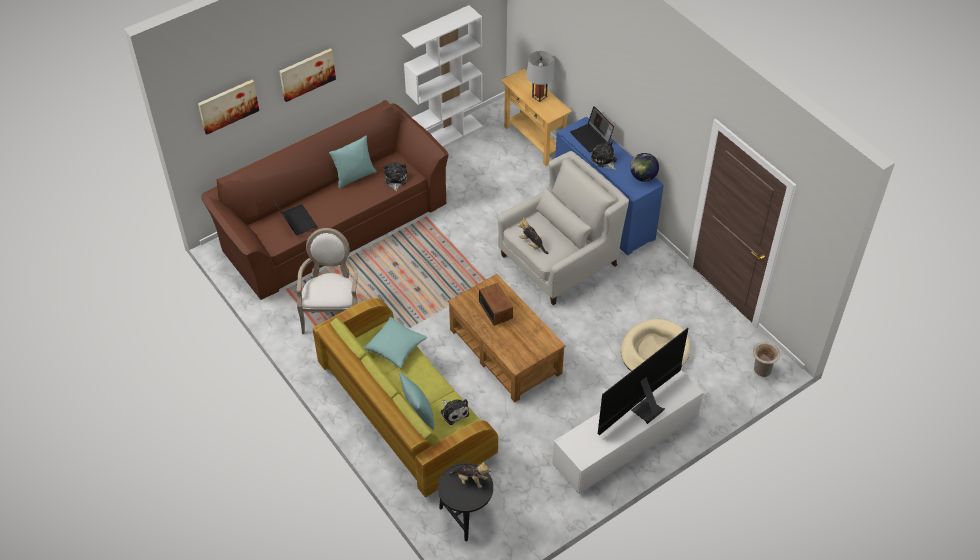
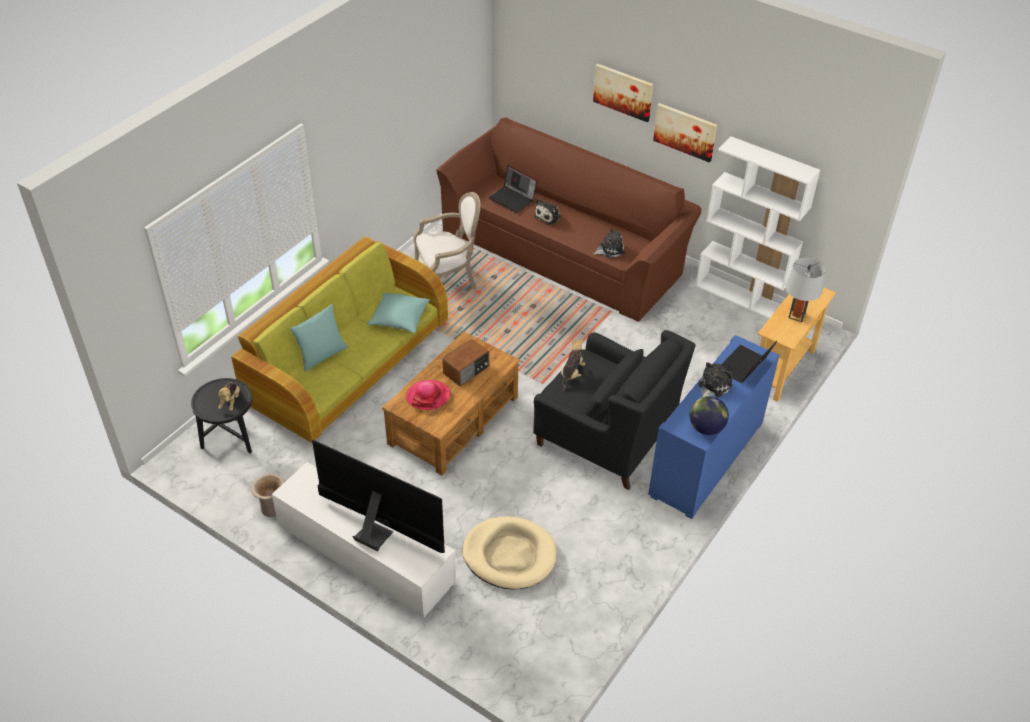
camera: 70 degrees right, 5 degrees down
(228, 106) = (543, 58): picture -> picture (685, 131)
(295, 221) = (513, 199): laptop -> laptop turned 90 degrees clockwise
(354, 176) = (596, 221): turquoise pillow -> none
(454, 412) = (331, 381): plush toy -> plush toy (549, 216)
(515, 341) = (428, 396): none -> hat
(559, 261) = (606, 435): white armchair -> black armchair
(761, 370) = (527, 677): beige vase -> beige vase (272, 508)

